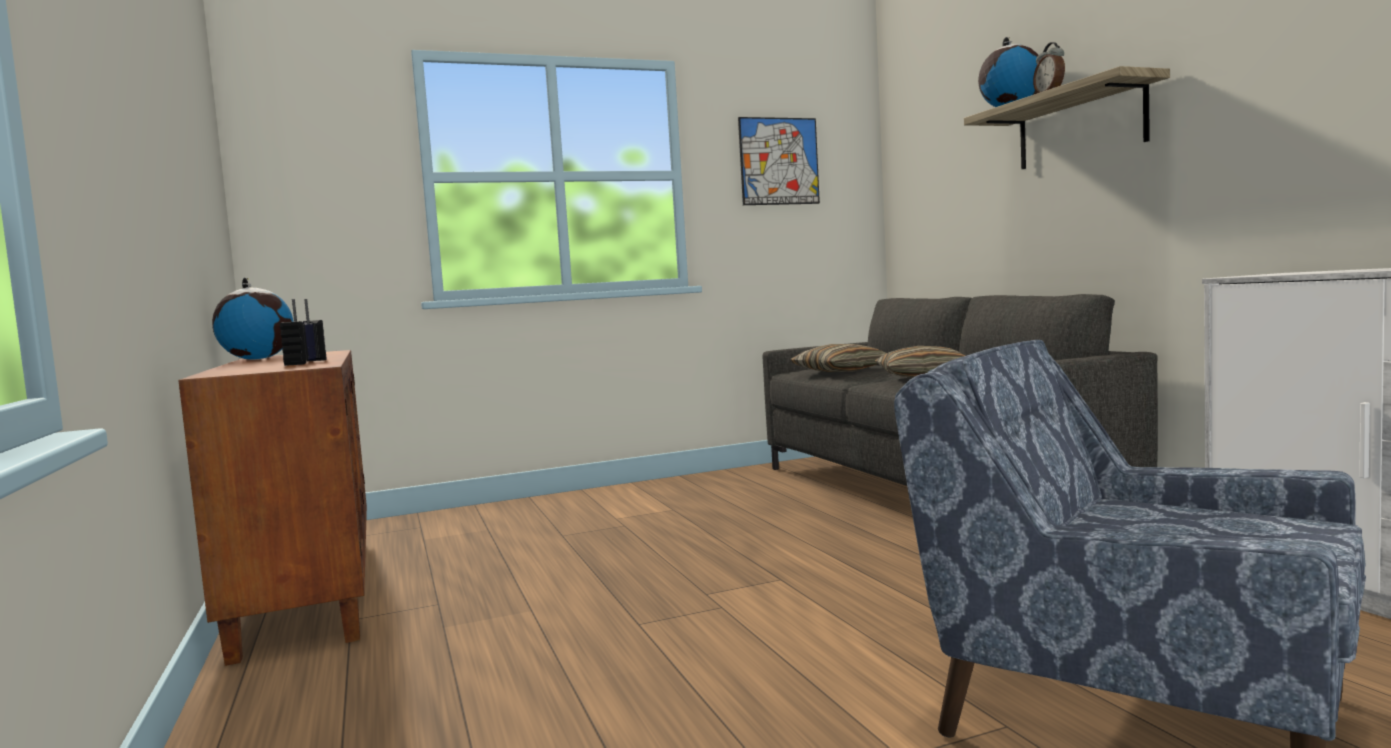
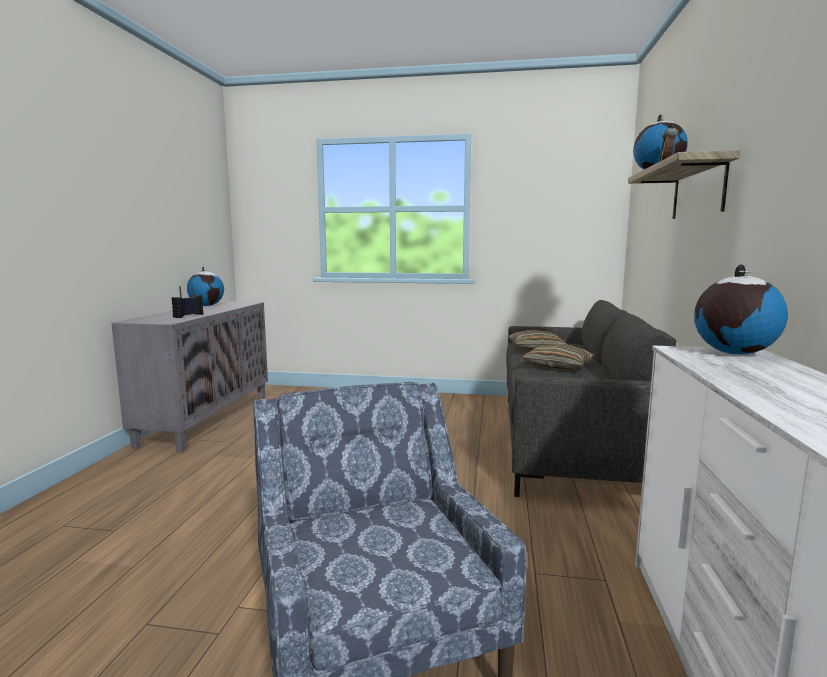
camera: 30 degrees right, 5 degrees up
(306, 590) = (207, 419): brown cabinet -> grey cabinet
(779, 161) = (542, 198): picture -> none
(1291, 272) = (733, 353): none -> globe

